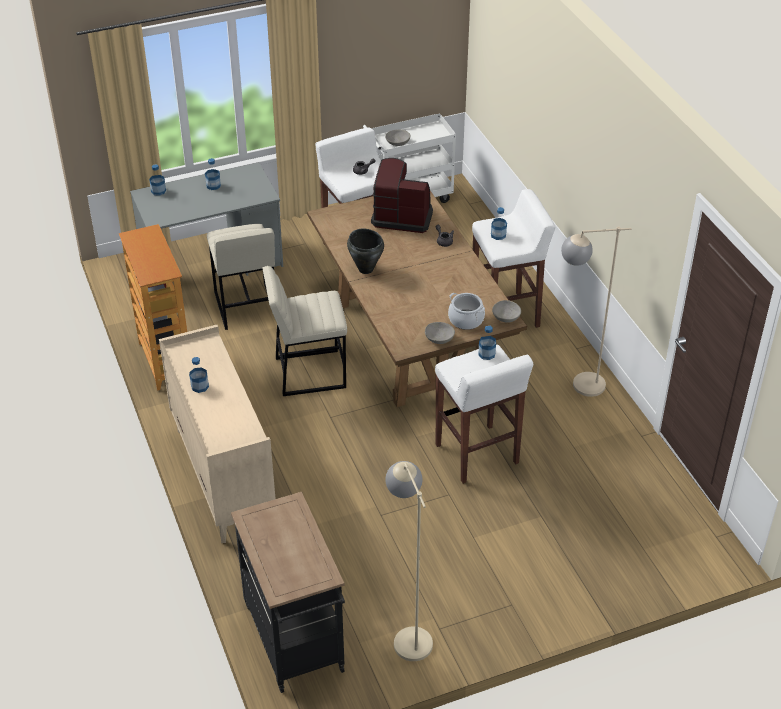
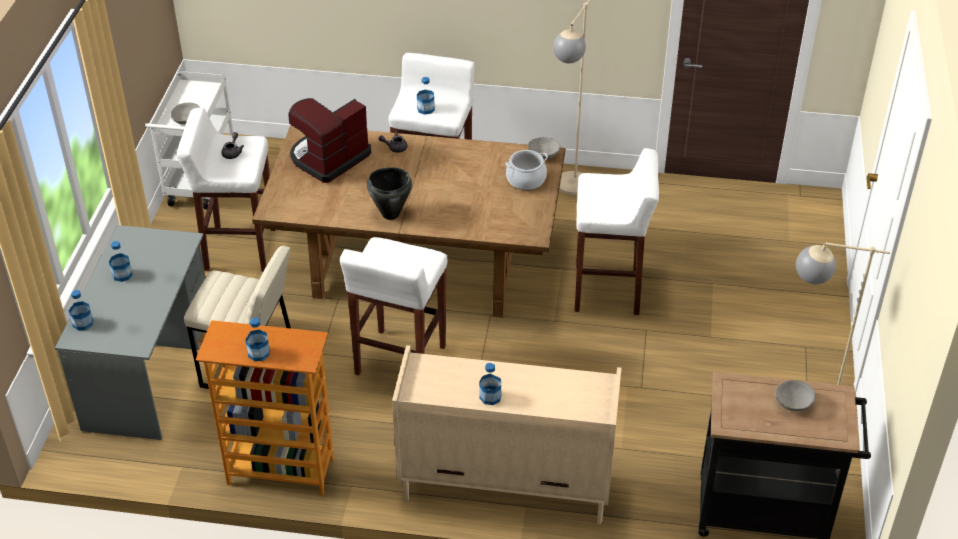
camera: 60 degrees left, 0 degrees up
(308, 373) = (399, 361): beige chair -> white stool
(439, 339) = (540, 207): grey bowl -> grey bowl (793, 404)
(486, 354) = (592, 184): bottle -> bottle (259, 353)

